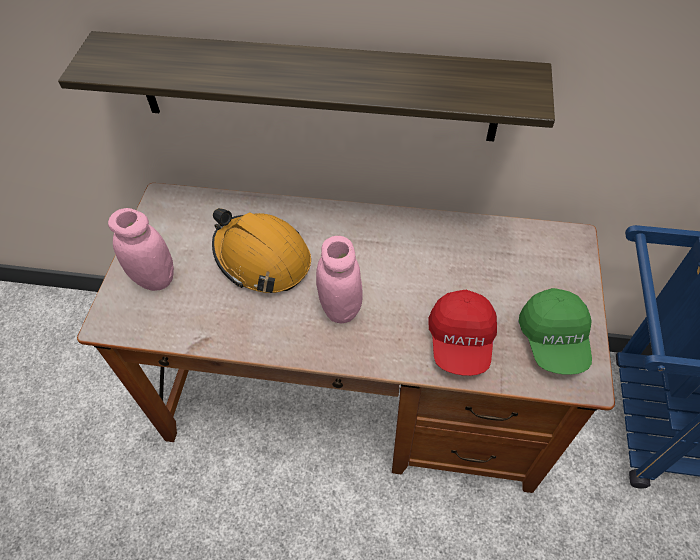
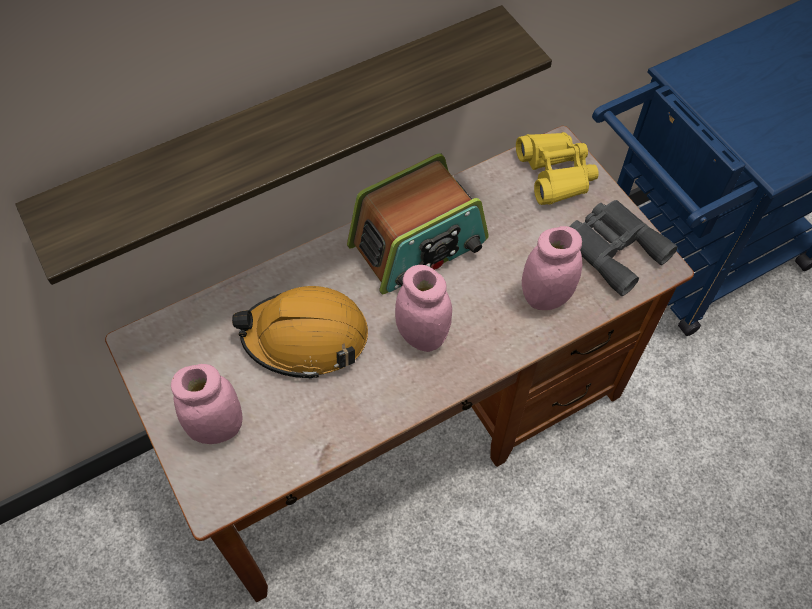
camera: 40 degrees left, 5 degrees up
(397, 245) = (419, 244): none -> radio
(461, 341) = (545, 297): red cap -> pink jar
(553, 256) = (555, 173): none -> yellow binoculars
(554, 340) = (613, 248): green cap -> grey binoculars

